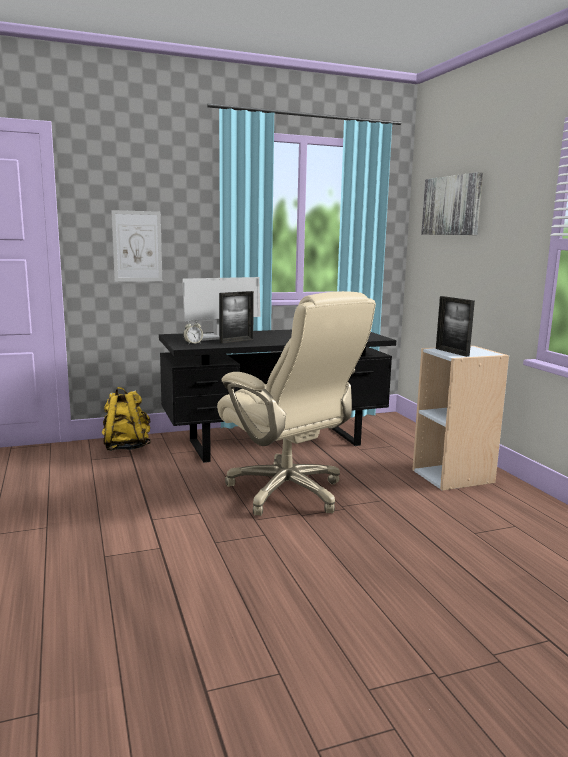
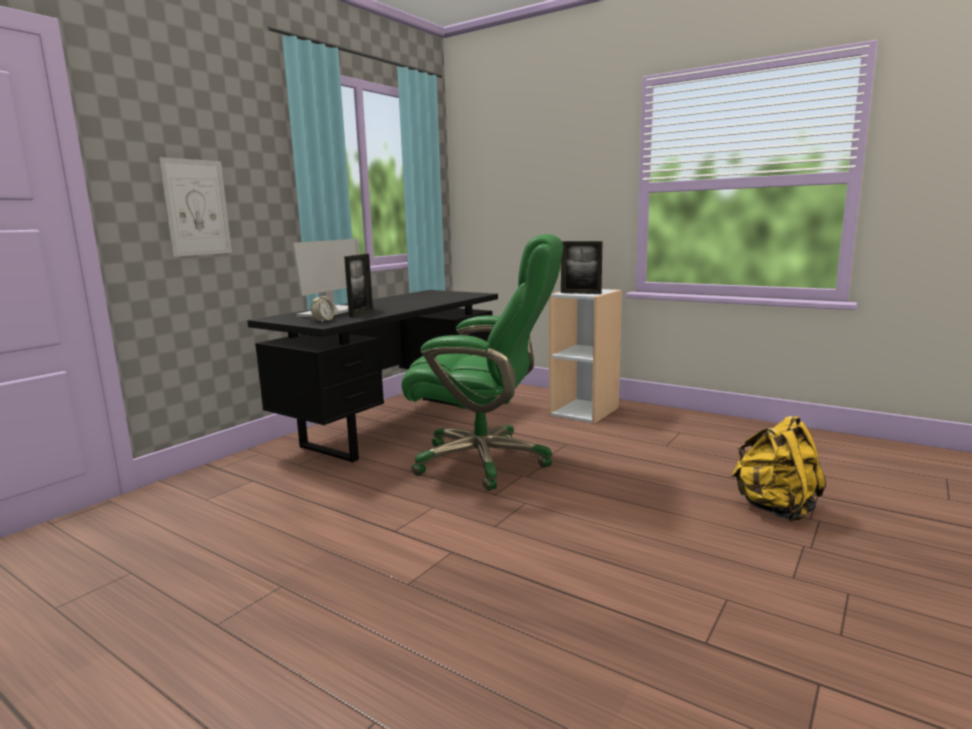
camera: 35 degrees left, 0 degrees up
(126, 447) = (231, 474): yellow backpack -> yellow backpack (775, 509)
(288, 495) = (486, 464): beige office chair -> green office chair
(452, 205) = (511, 160): picture -> none

